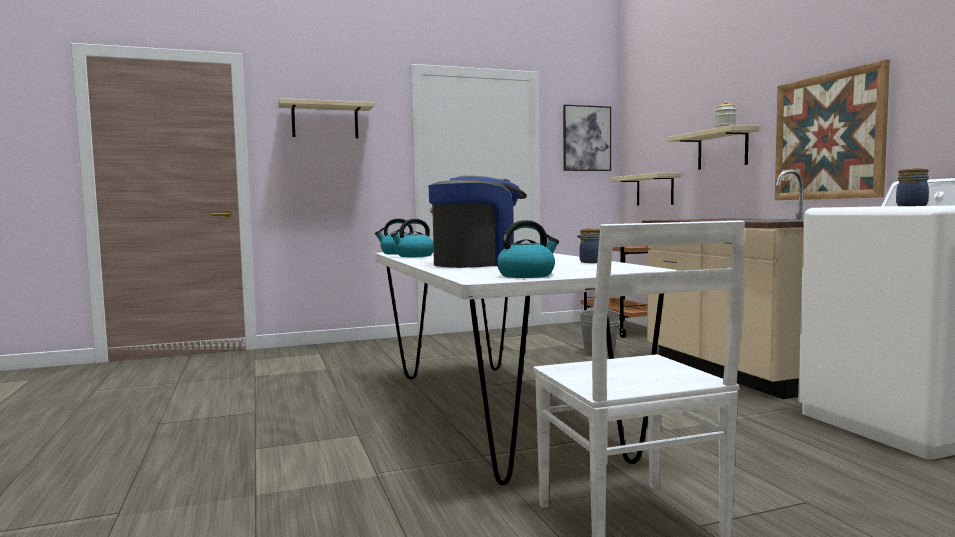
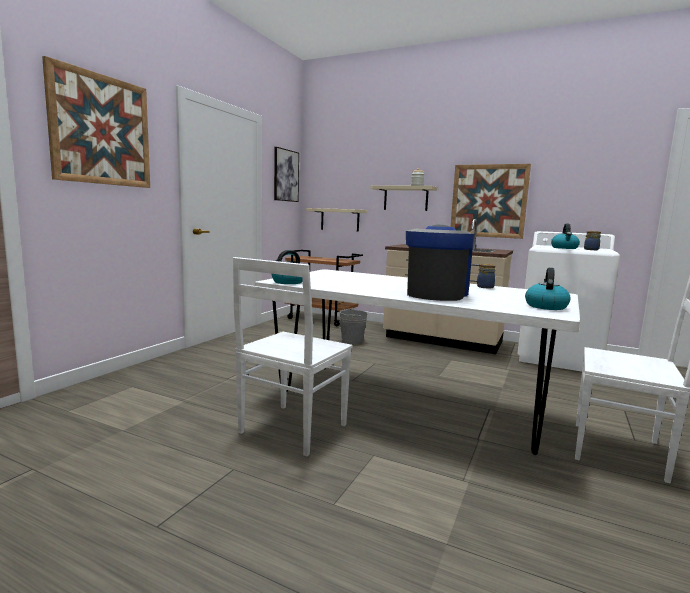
camera: 45 degrees left, 5 degrees up
(325, 121) = (101, 130): beige shelf -> picture
(346, 403) = (291, 430): none -> white chair
(414, 256) = (327, 286): kettle -> kettle (564, 248)

